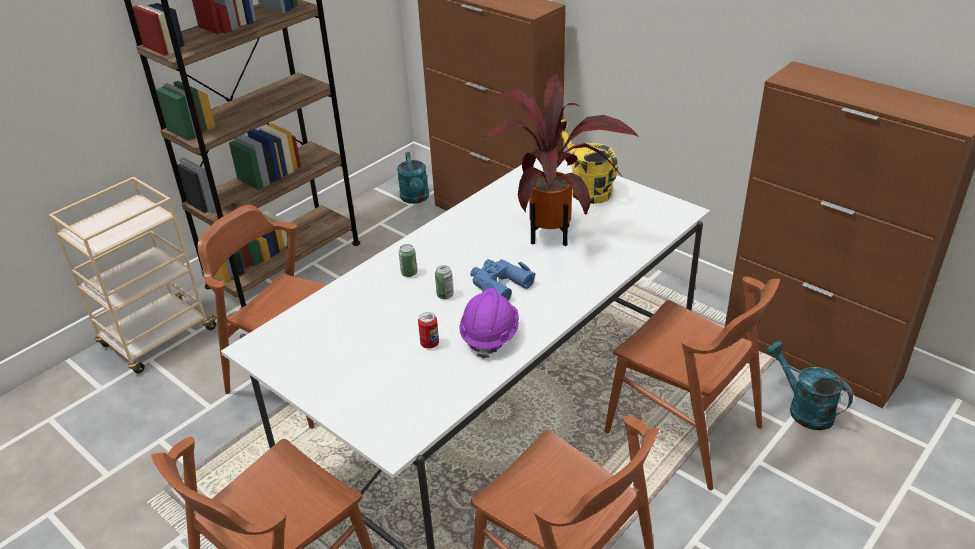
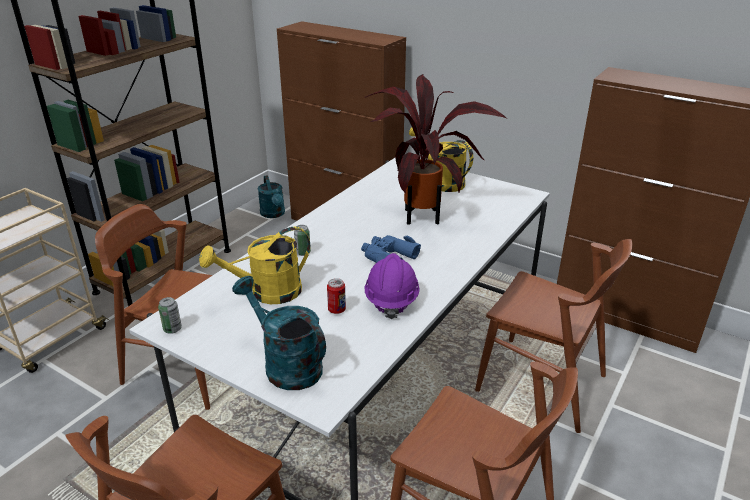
camera: 10 degrees left, 5 degrees down
(362, 319) = (267, 293): none -> yellow watering can
(445, 295) = (341, 268): can -> can (172, 329)
(803, 409) = (634, 358): turquoise watering can -> turquoise watering can (286, 364)

